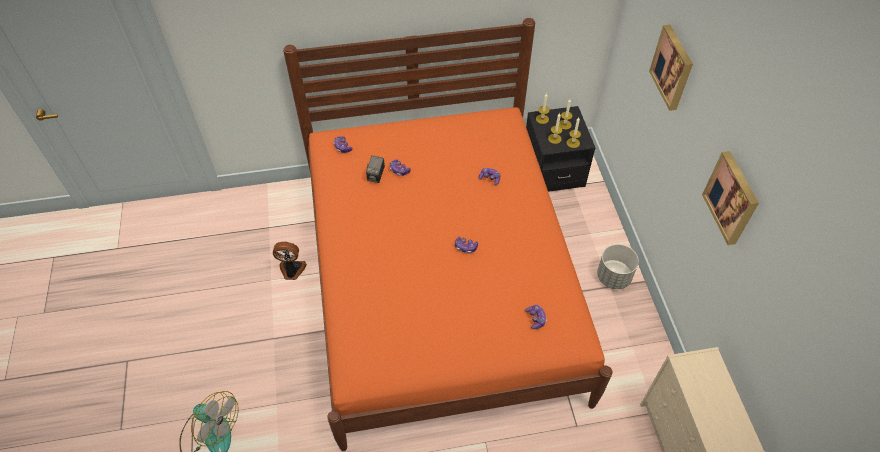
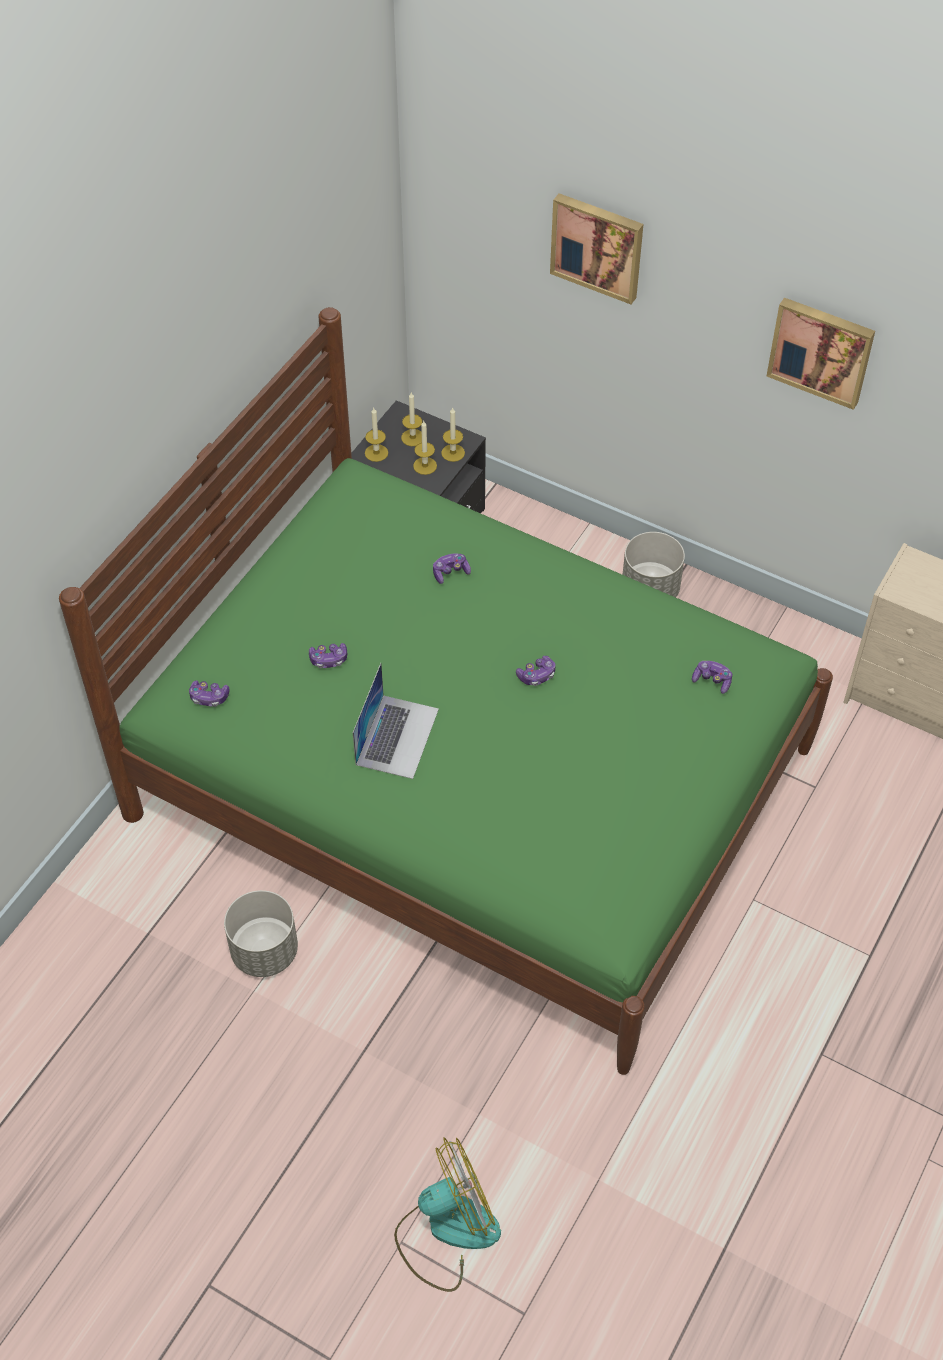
camera: 50 degrees left, 0 degrees up
(292, 270) = (264, 952): fan -> grey planter
(376, 176) = (310, 692): camera -> none
(382, 220) = (397, 736): none -> laptop
(439, 283) = (472, 783): orange bed -> green bed

